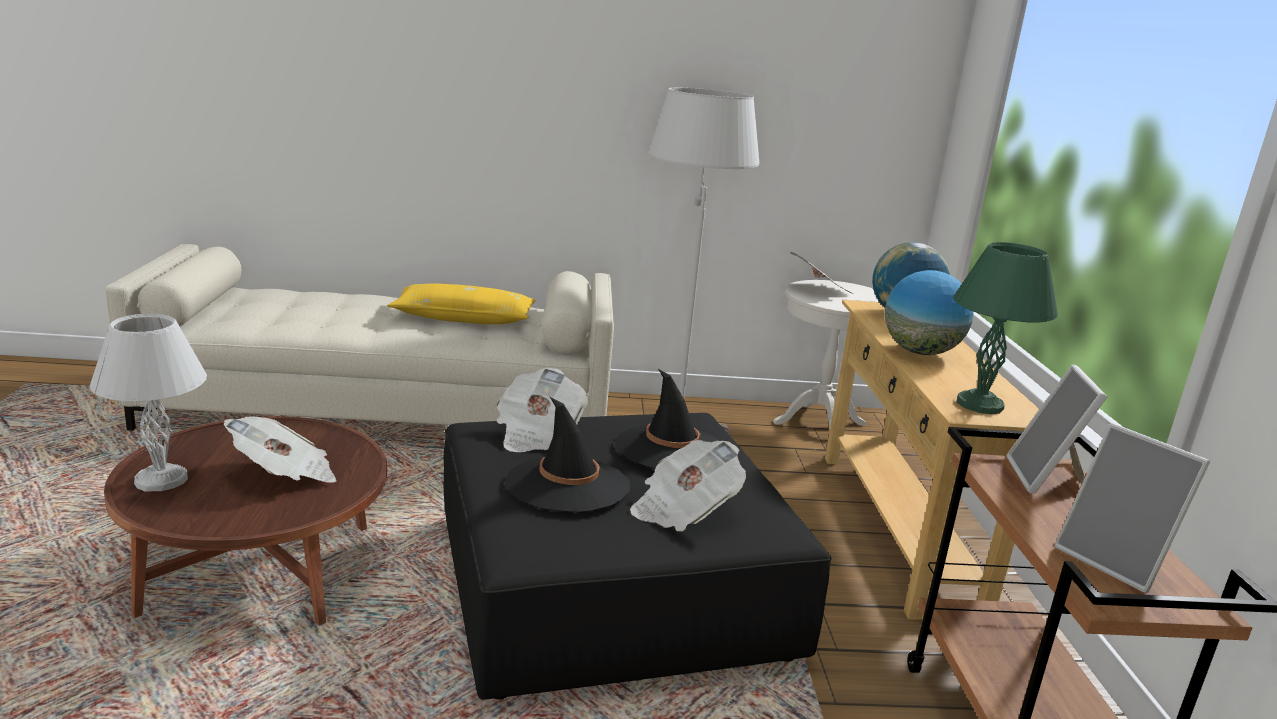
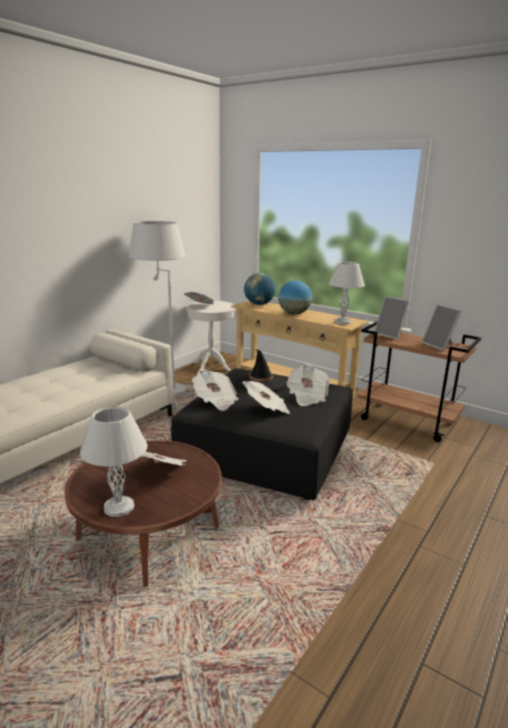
camera: 50 degrees left, 0 degrees up
(464, 318) = (69, 376): yellow pillow -> none
(567, 484) = (266, 409): black hat -> newspaper
(981, 405) = (343, 322): green table lamp -> white table lamp
(1115, 561) = (439, 345): picture frame -> picture frame turned 60 degrees clockwise

